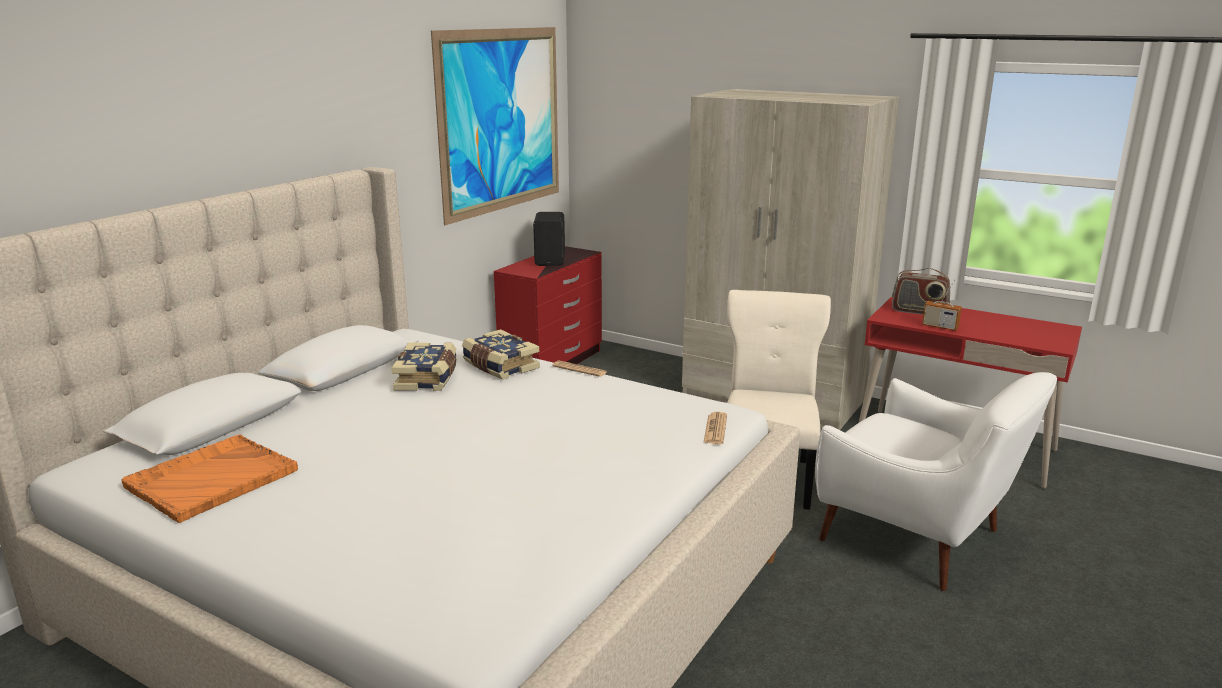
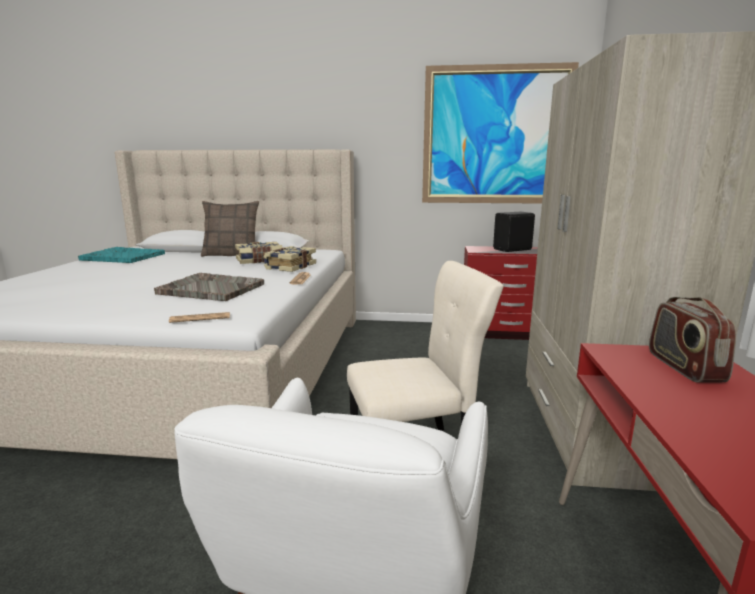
camera: 65 degrees right, 5 degrees down
(210, 479) = (122, 257): orange tray -> turquoise tray
(341, 392) = (232, 254): none -> pillow
(582, 418) = (210, 289): none -> grey tray
(940, 327) = (642, 385): radio -> none

